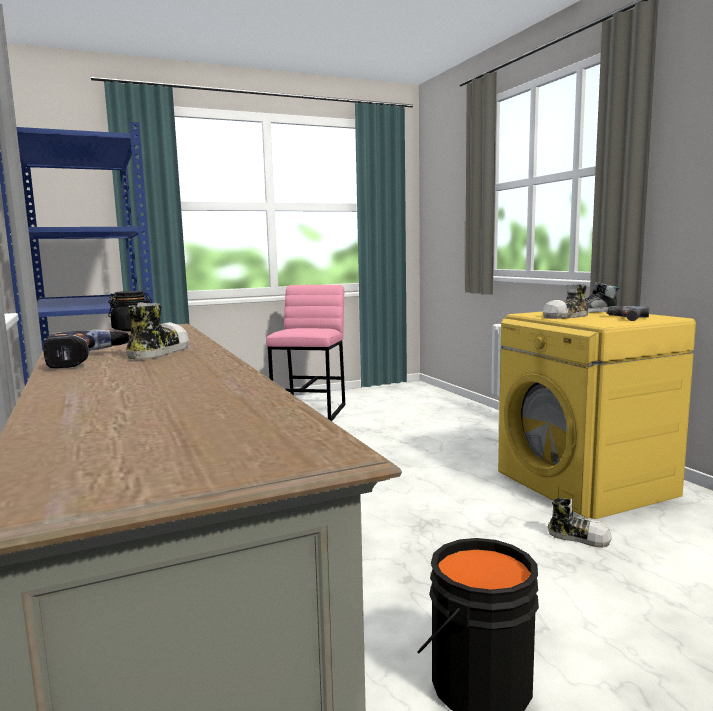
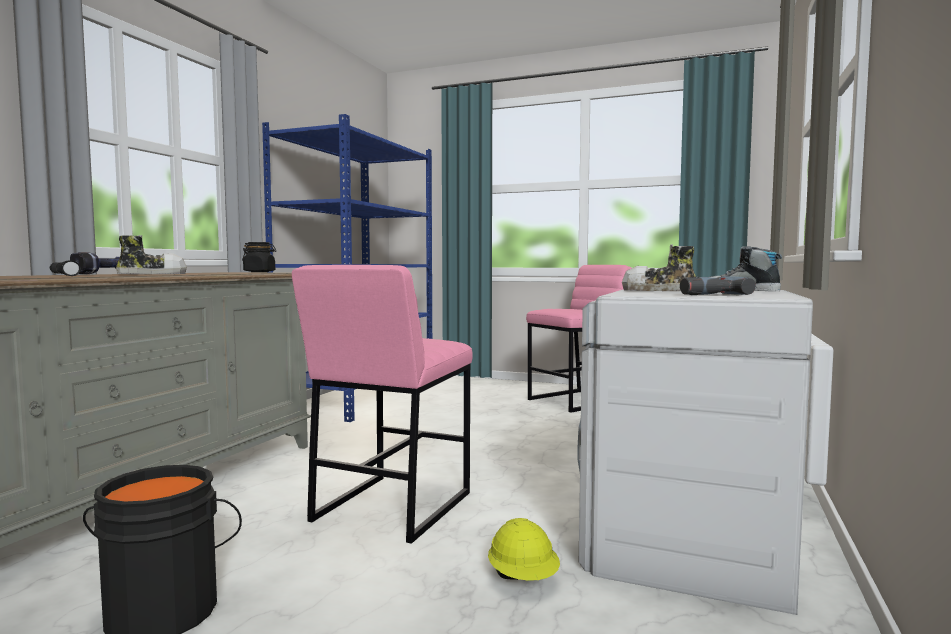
camera: 45 degrees right, 5 degrees down
(165, 374) = (63, 275): none -> black flashlight
(408, 537) = (391, 508): none -> pink stool
(578, 537) = (523, 579): shoe -> yellow hard hat
(582, 484) = (681, 543): yellow washing machine -> white washing machine

